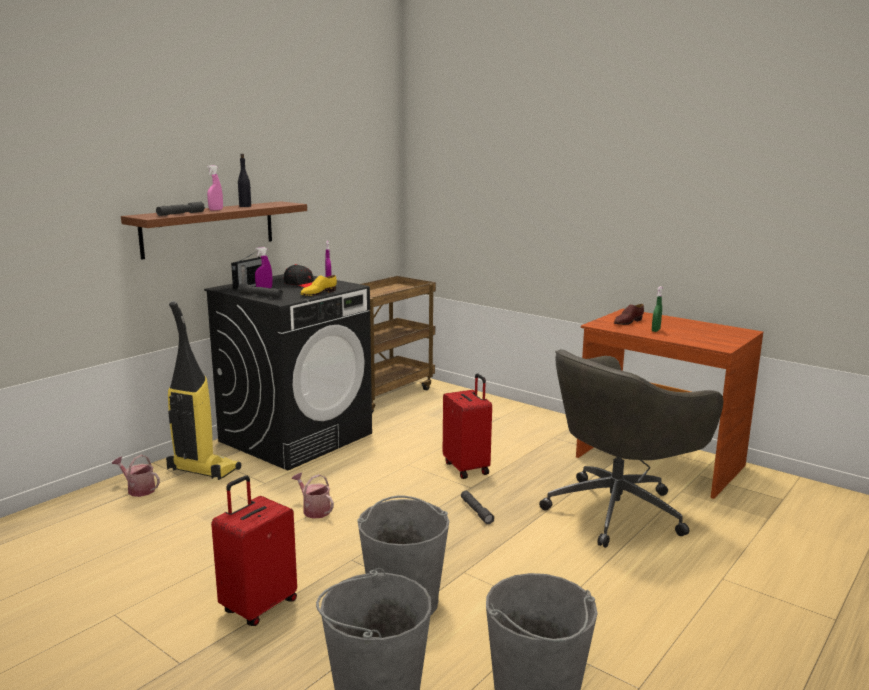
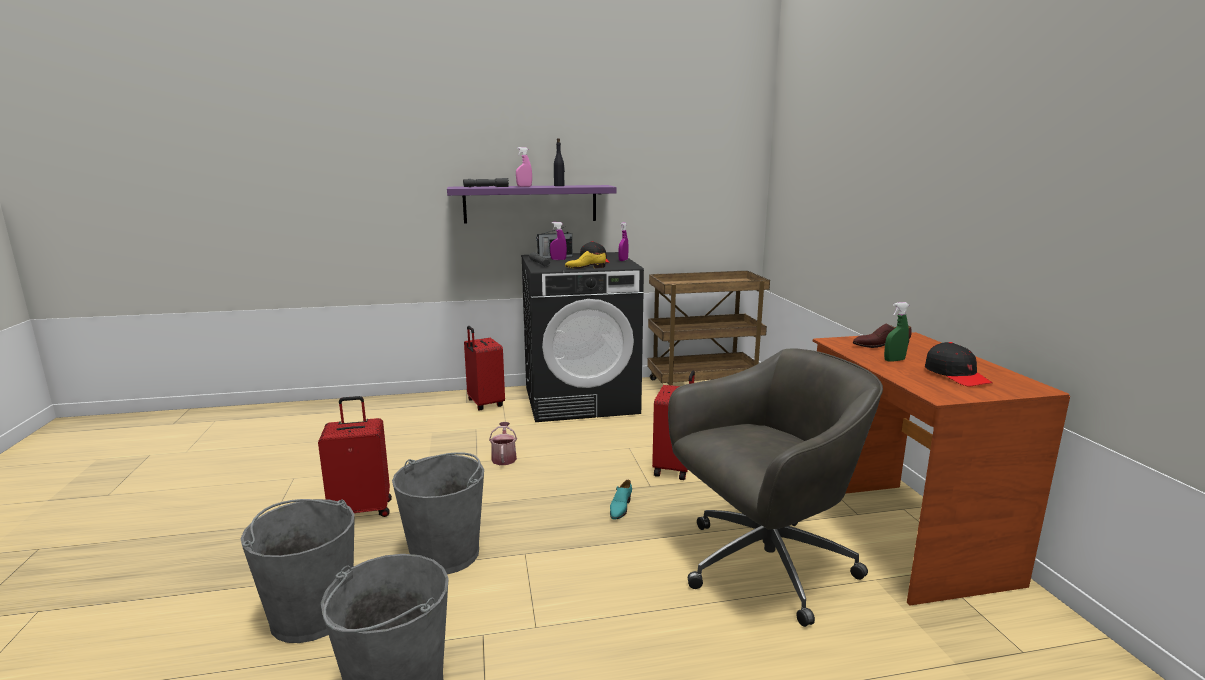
camera: 40 degrees right, 0 degrees up
(138, 489) = (430, 404): watering can -> none
(202, 470) = (484, 404): vacuum cleaner -> red suitcase
(209, 228) = (530, 204): brown shelf -> purple shelf
(476, 511) = (620, 508): grey flashlight -> turquoise shoe
(618, 510) = (762, 566): grey office chair -> grey office chair turned 150 degrees clockwise
(702, 332) = (956, 375): none -> black cap

